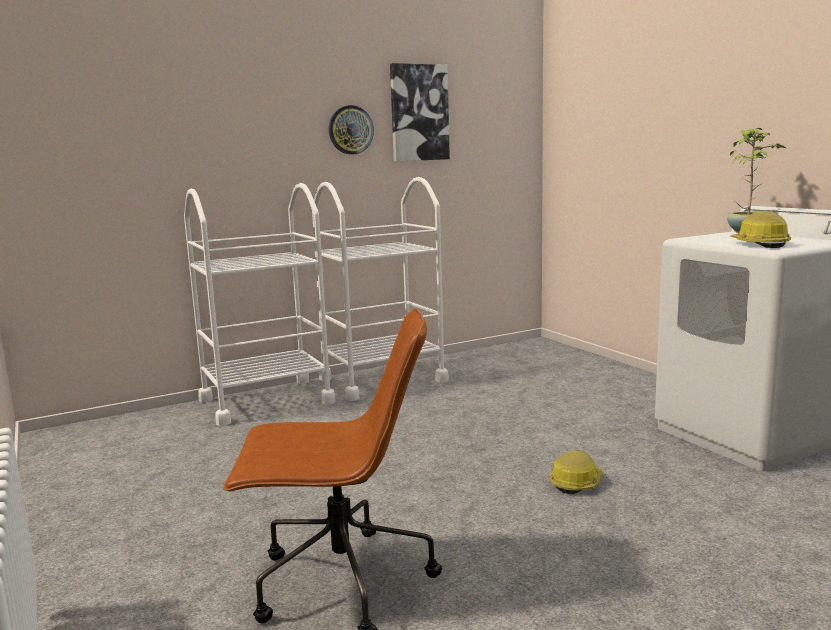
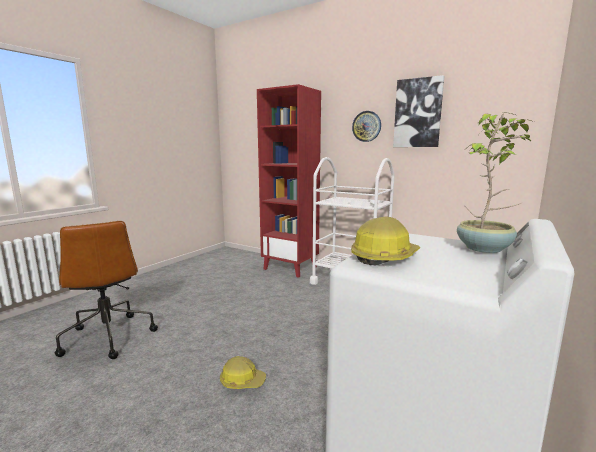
camera: 60 degrees right, 0 degrees up
(266, 401) = (290, 268): white cart -> red bookcase

